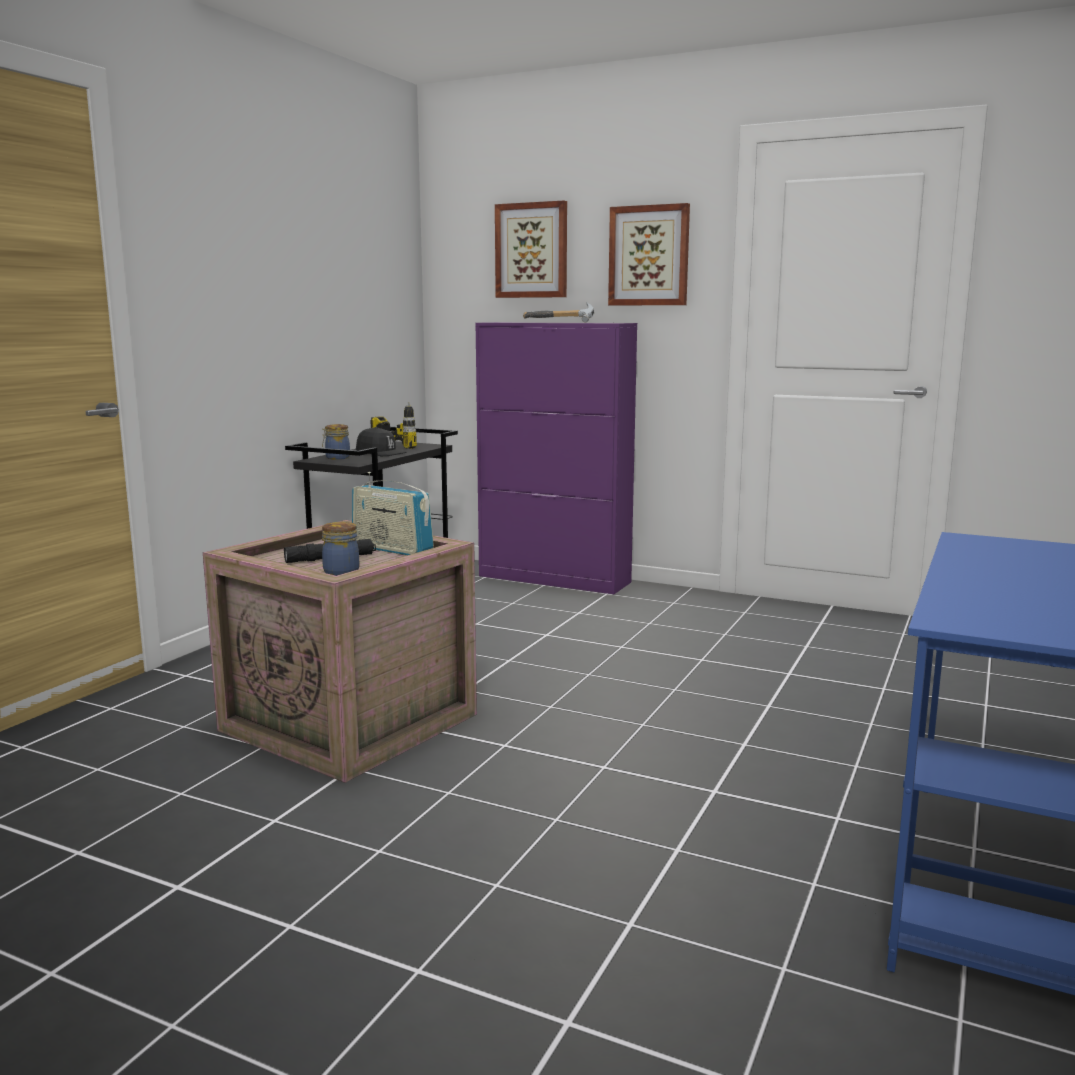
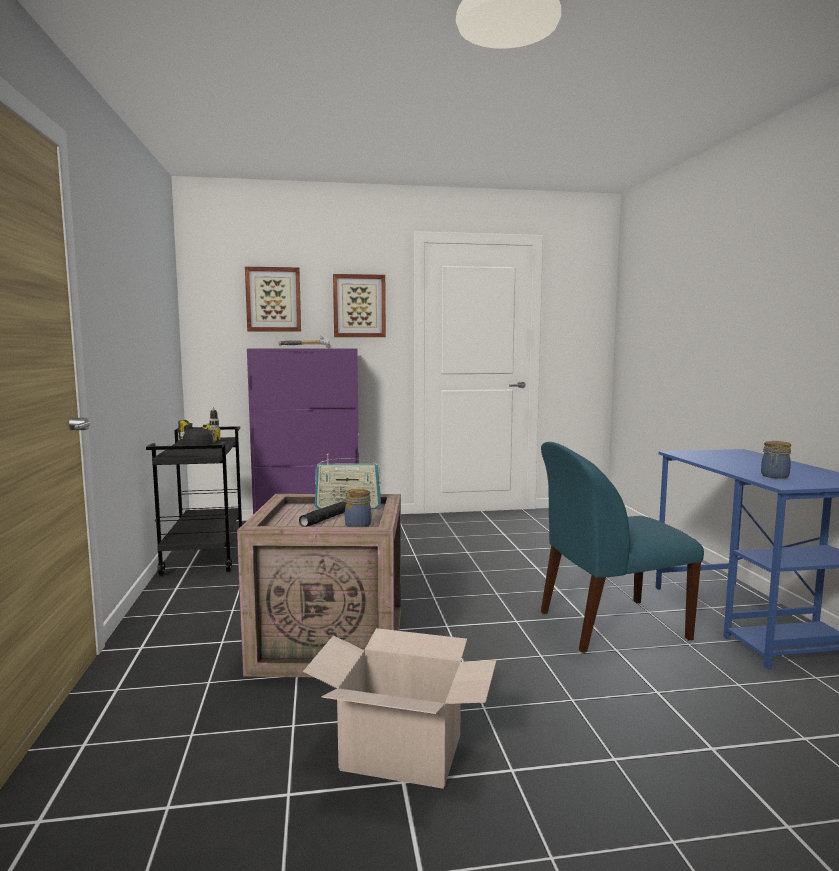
camera: 35 degrees left, 5 degrees down
(220, 860) = (401, 753): none -> cardboard box
(336, 458) = (181, 453): jar -> jar (774, 476)
(729, 816) = (609, 626): none -> blue chair

